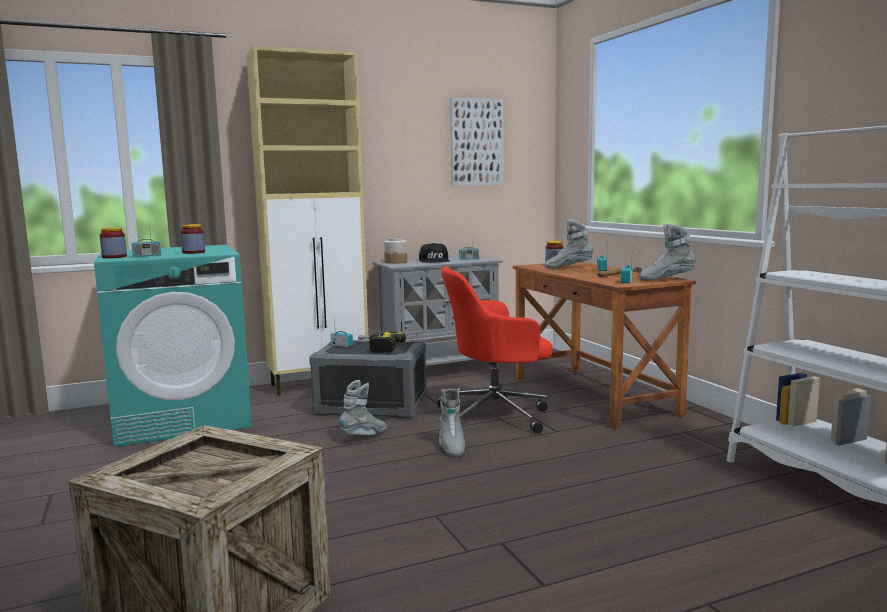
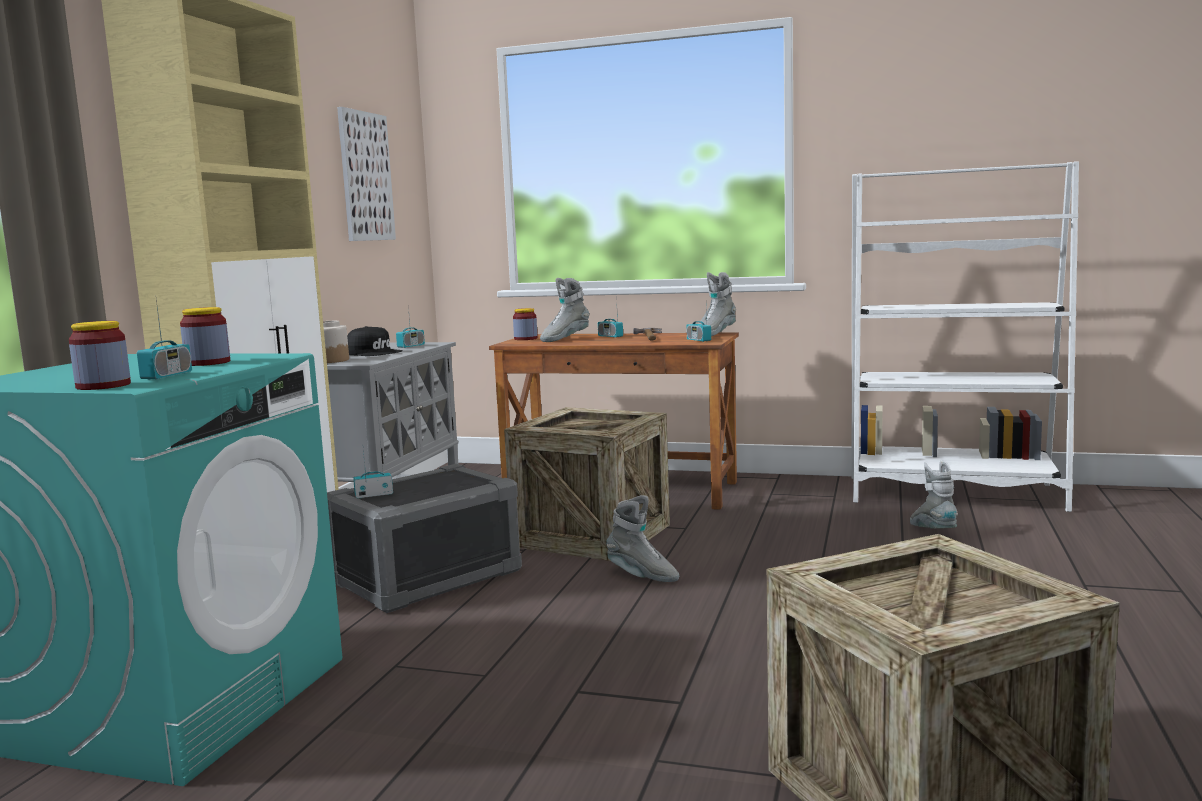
camera: 50 degrees left, 0 degrees up
(364, 436) = (526, 605): grey boot -> grey boot (933, 532)
(377, 347) = (429, 484): power drill -> none
(496, 415) = (592, 535): red office chair -> crate

